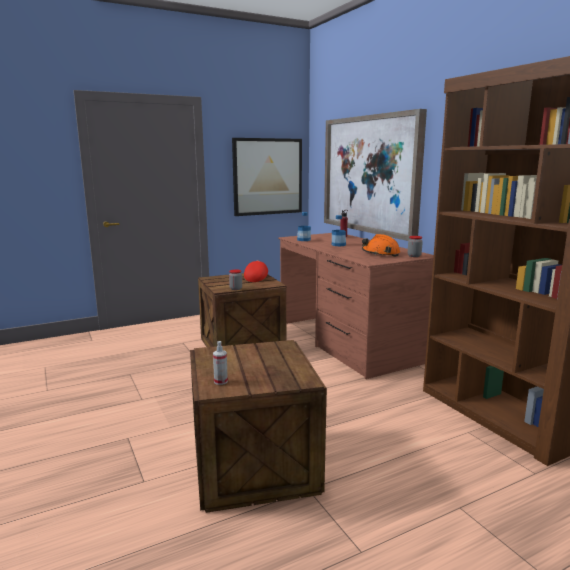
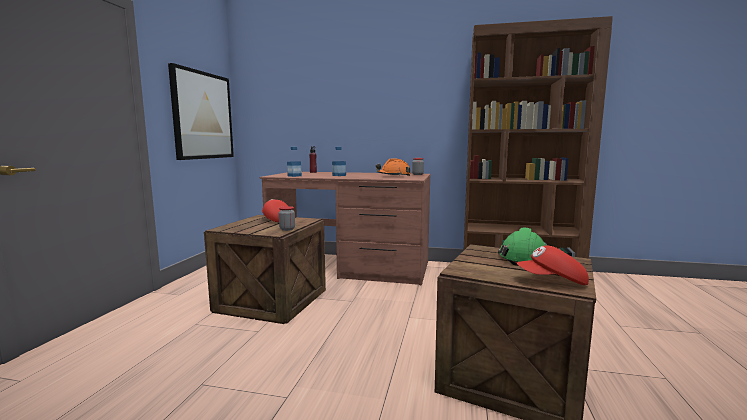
camera: 50 degrees left, 5 degrees down
(220, 381) = (552, 282): spray bottle -> red cap
(277, 363) = (523, 258): none -> green hard hat
(370, 174) = (334, 113): picture -> none

